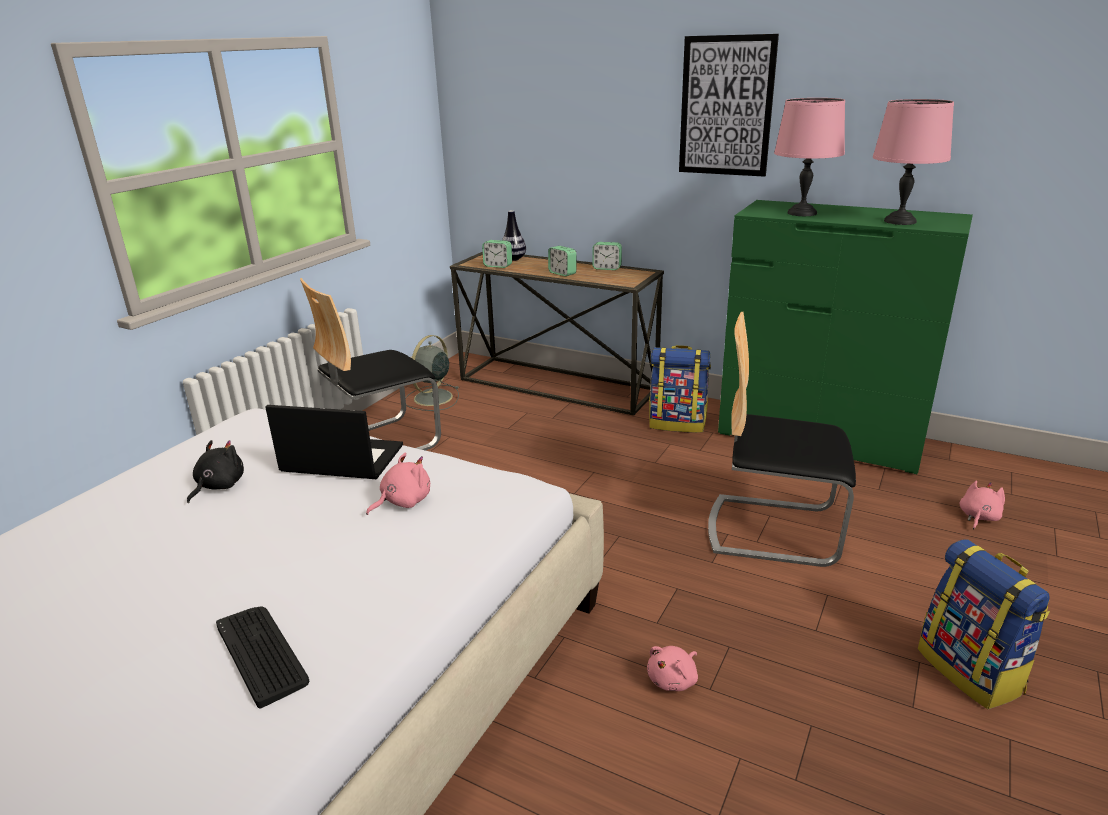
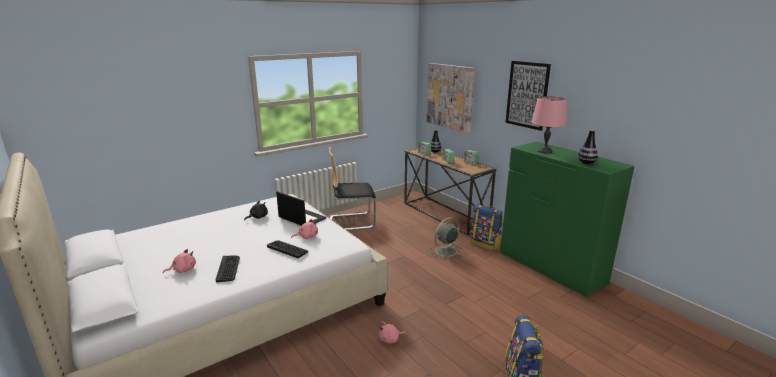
camera: 25 degrees right, 5 degrees down
(384, 547) = (287, 249): none -> keyboard
(432, 398) = (386, 208): grey fan -> grey fan (445, 251)
(533, 134) = (450, 96): none -> picture
(773, 529) = (487, 299): chair -> none
(901, 221) = (586, 163): pink table lamp -> vase
(978, 517) = (599, 325): pink plush toy -> pink plush toy (183, 270)

